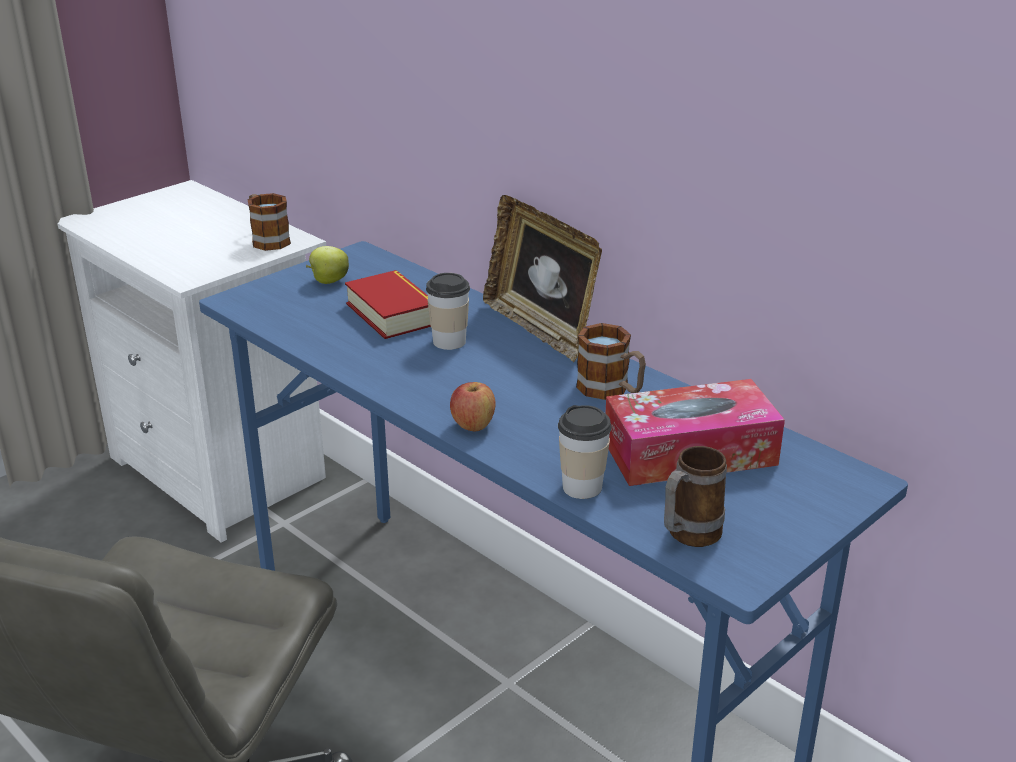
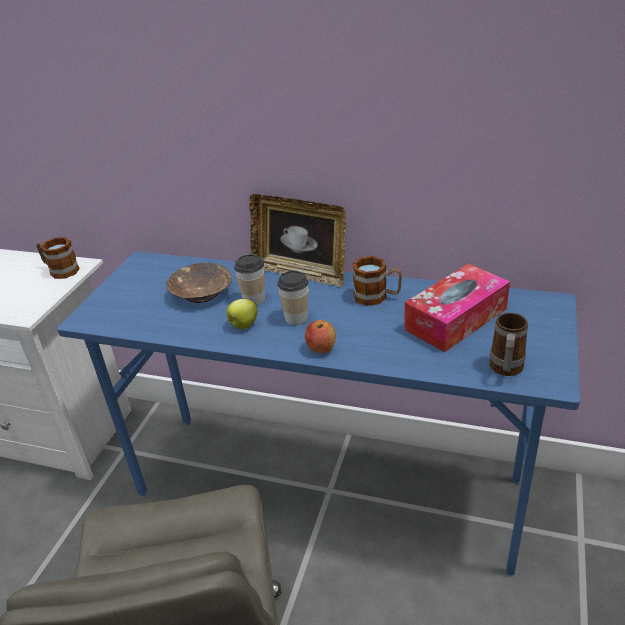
camera: 25 degrees left, 5 degrees up
(328, 281) = (137, 286): apple -> apple (243, 325)
(393, 313) = (201, 293): book -> brown bowl
(582, 487) = (421, 363): cup -> cup (296, 318)

